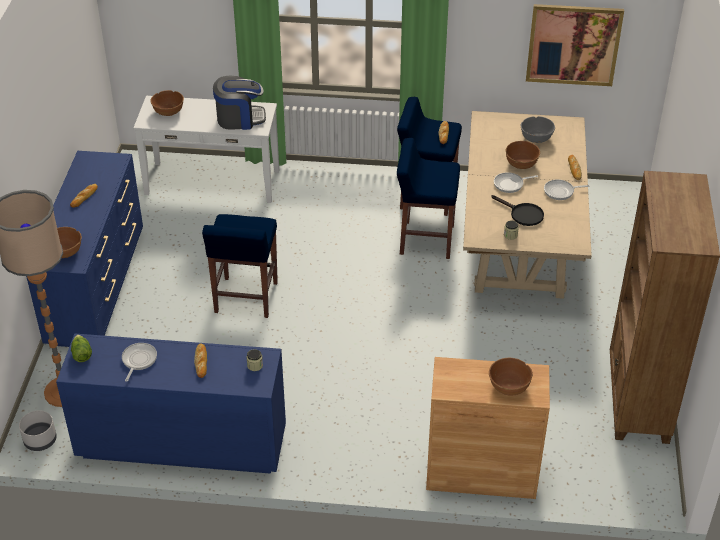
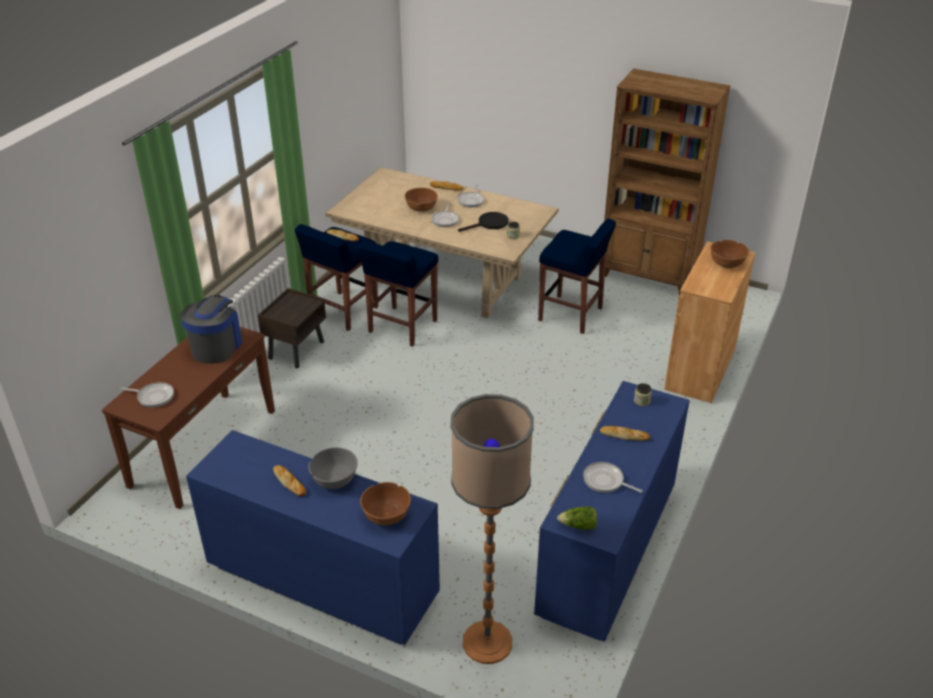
camera: 70 degrees left, 5 degrees down
(40, 440) = (558, 678): grey planter -> none
(168, 111) = (153, 396): brown bowl -> frying pan
(212, 182) = (203, 447): white console table -> brown console table
(245, 298) = (414, 461): blue stool -> blue stool (571, 315)
(356, 188) = (296, 350): none -> brown nightstand
(536, 138) = (392, 193): grey bowl -> grey bowl (334, 480)
(573, 44) = (359, 105): picture -> none

